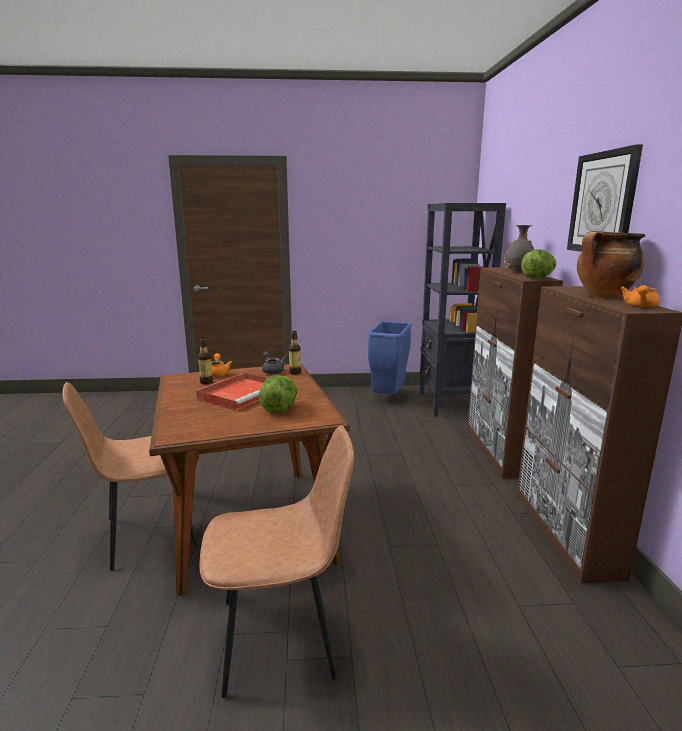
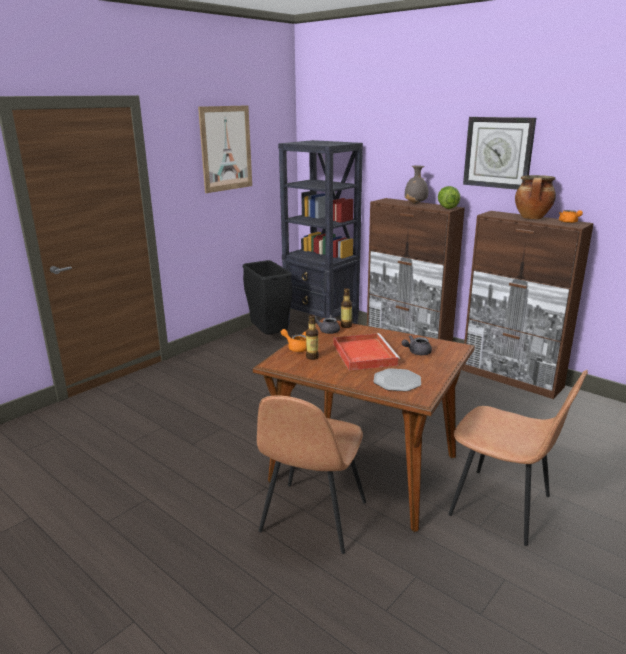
camera: 45 degrees left, 5 degrees up
(197, 419) = (397, 381): none -> plate
(279, 408) = (416, 352): lettuce -> grey teapot
(280, 637) = (503, 507): brown chair -> brown chair turned 90 degrees clockwise
(377, 207) = (226, 148): none -> picture
(389, 397) = (269, 336): blue trash can -> black trash can

